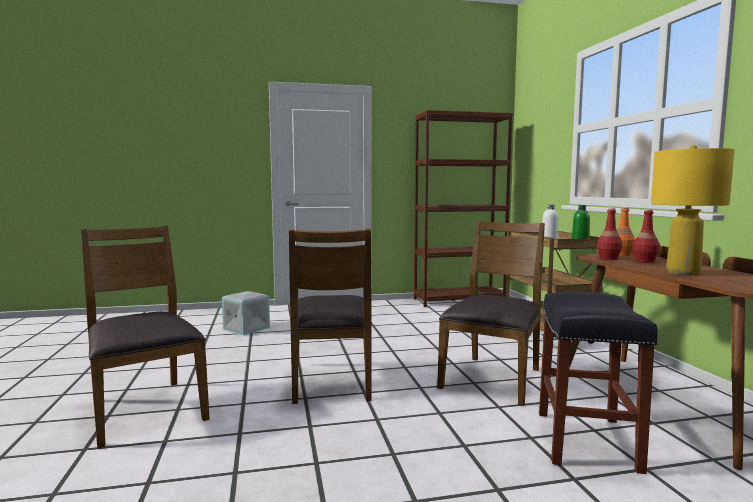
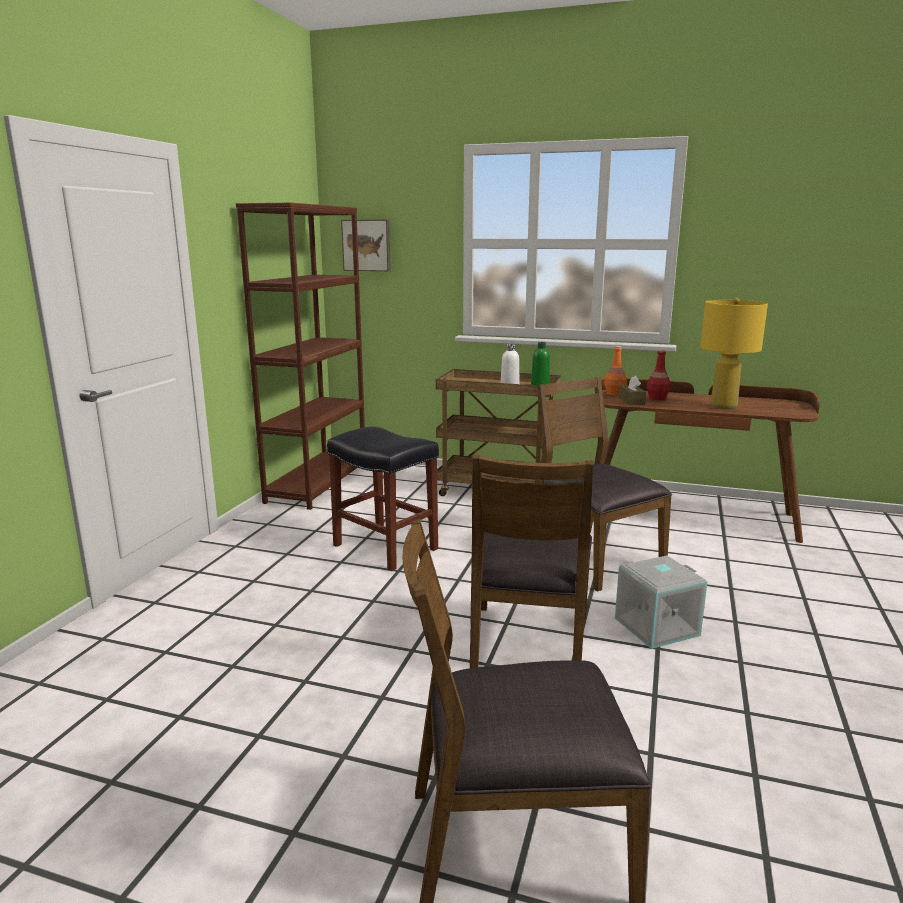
camera: 60 degrees left, 10 degrees up
(247, 328) = (200, 665): grey storage box -> grey storage box (656, 626)
(332, 381) = (528, 647): brown chair -> brown chair turned 75 degrees clockwise
(529, 140) = (367, 245): none -> picture
(585, 439) = (742, 569): black stool -> black stool (384, 547)
(608, 258) = (631, 401): red bottle -> brown tissue box

